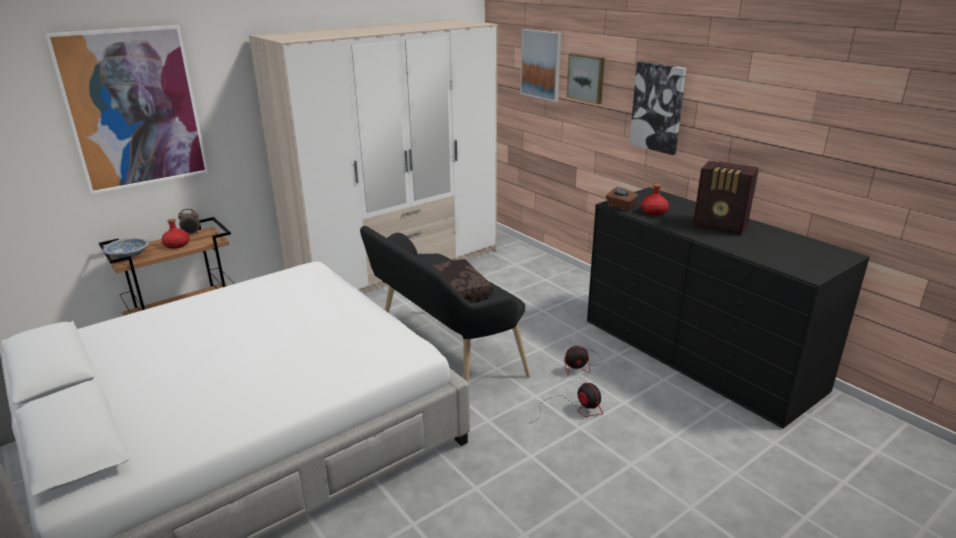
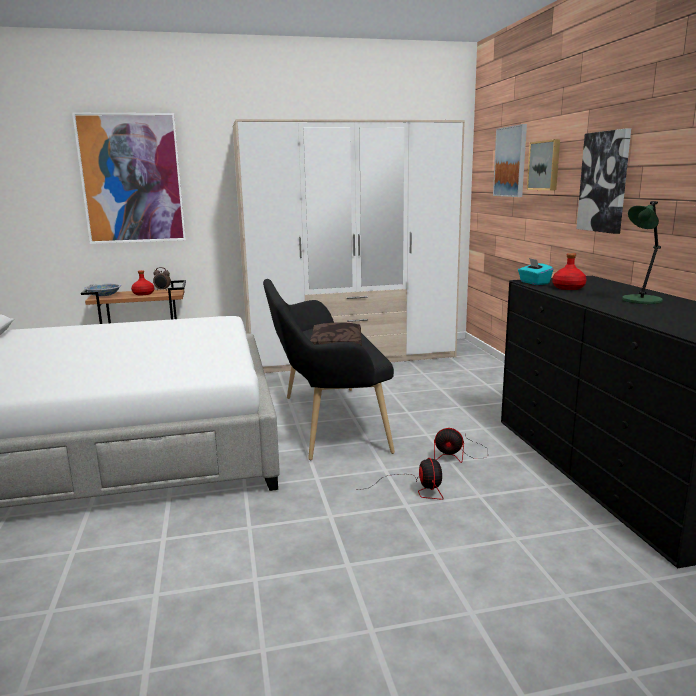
camera: 25 degrees right, 10 degrees down
(620, 206) = (534, 283): brown tissue box -> turquoise tissue box
(721, 226) = (640, 300): radio -> green table lamp

